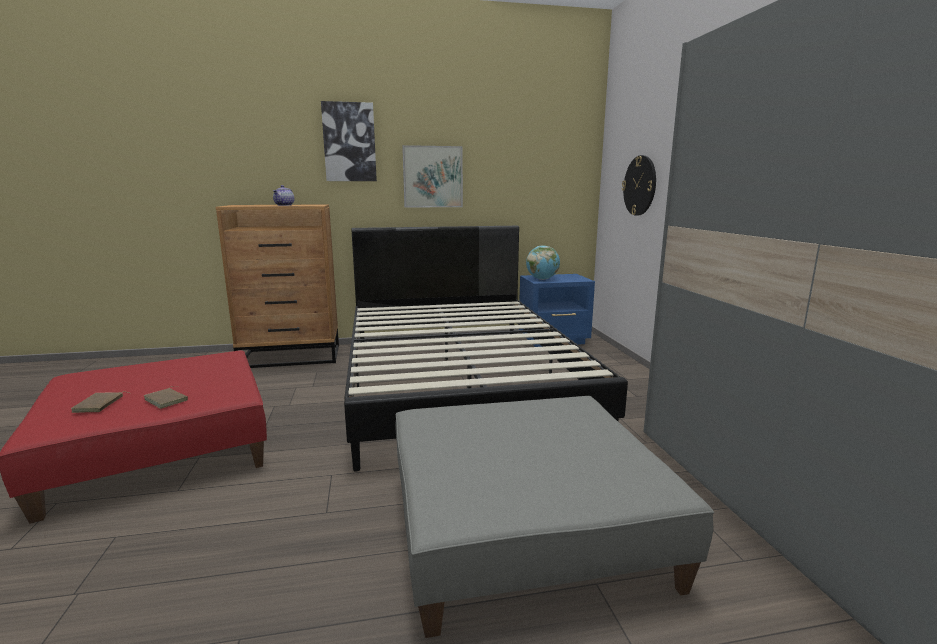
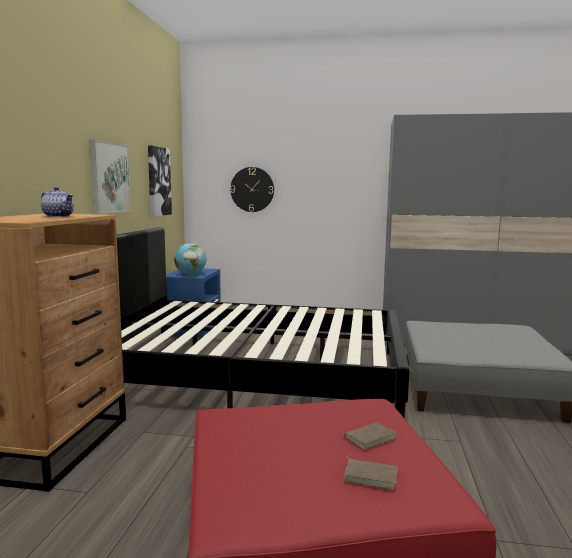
camera: 70 degrees left, 5 degrees down
(349, 142) = (51, 129): picture -> picture (158, 181)

